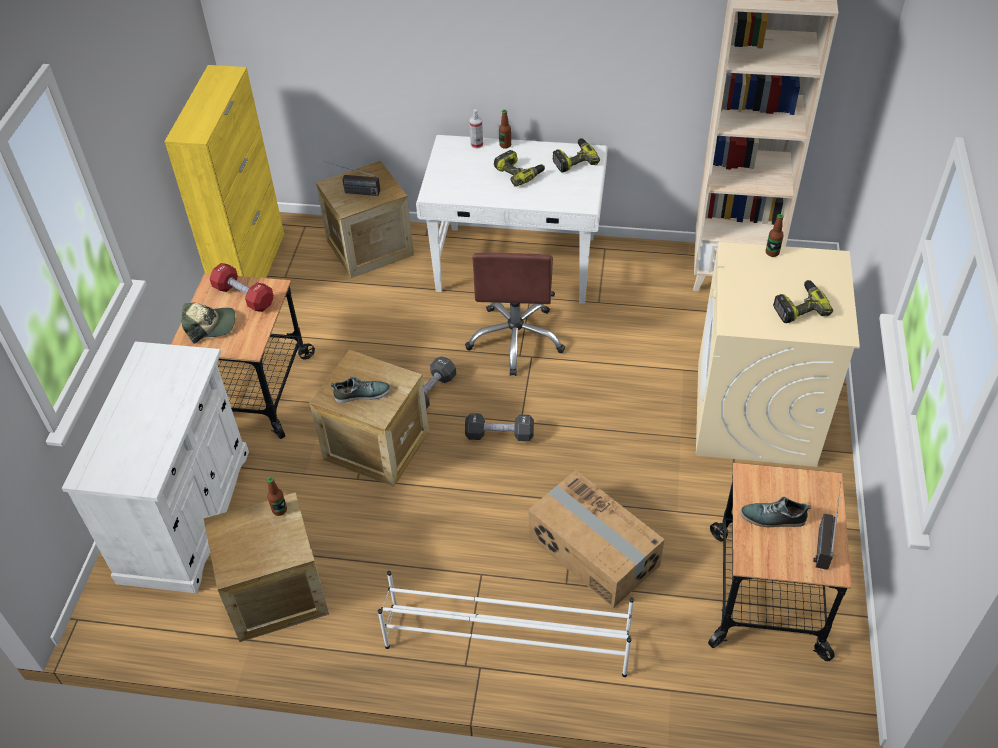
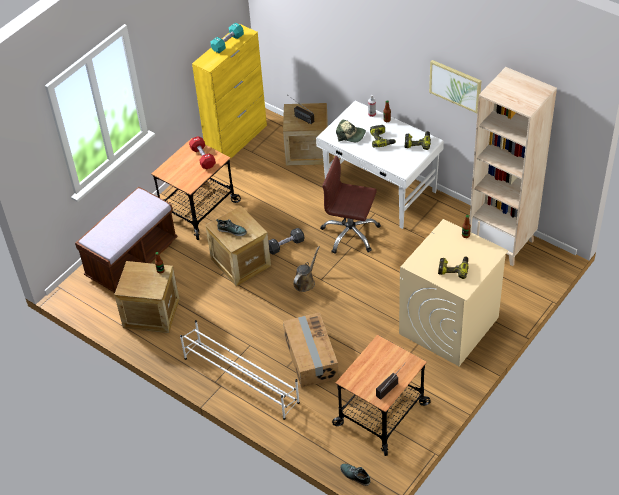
camera: 30 degrees right, 0 degrees up
(186, 515) = (132, 259): white cabinet -> brown bench
(207, 96) = (227, 43): none -> turquoise dumbbell
(210, 325) = (178, 167): cap -> cap (350, 135)
(499, 435) = (305, 282): black dumbbell -> brown watering can
(516, 339) = (350, 234): brown office chair -> brown office chair turned 75 degrees clockwise
(628, 38) = (455, 85): none -> picture
(773, 518) = (374, 367): shoe -> shoe (355, 476)

